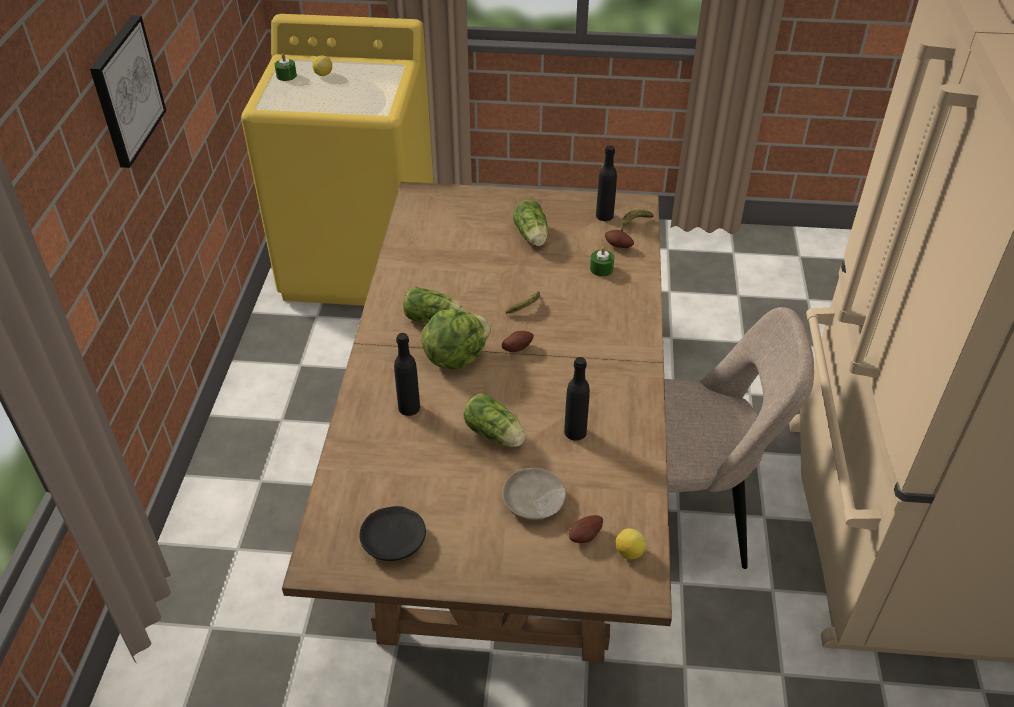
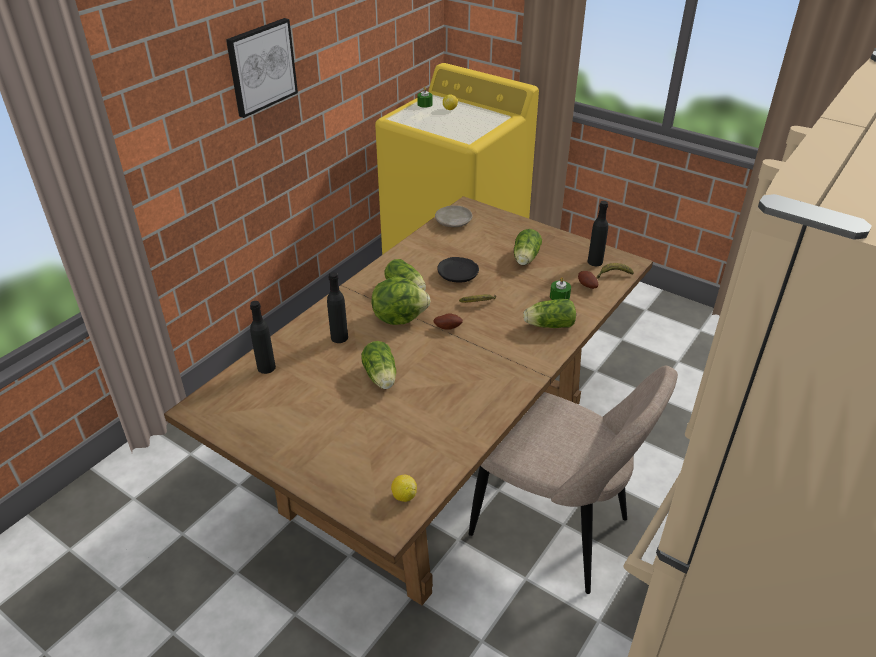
camera: 30 degrees right, 5 degrees down
(394, 540) = (254, 415): black plate -> black plate (458, 275)
(533, 502) = (367, 431): beige plate -> beige plate (453, 222)
(575, 432) = (439, 398): black bottle -> black bottle (266, 367)
(586, 536) = (383, 471): potato -> none
(615, 305) = (548, 325): none -> lettuce

